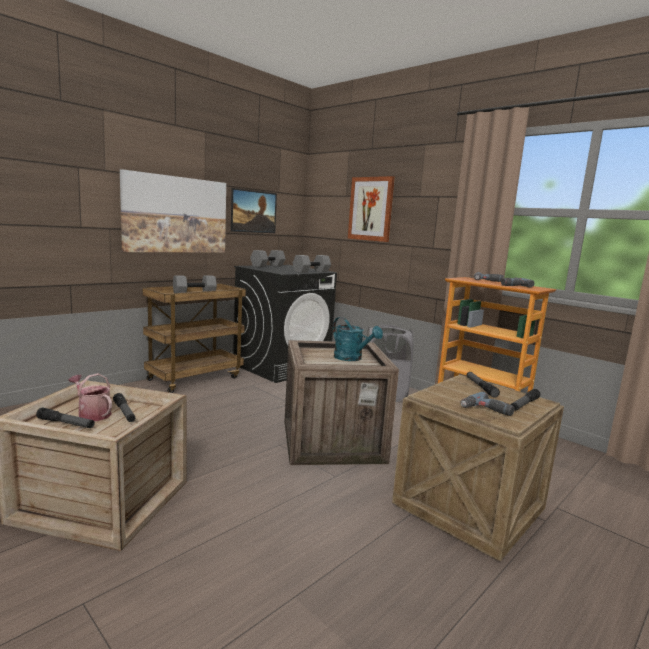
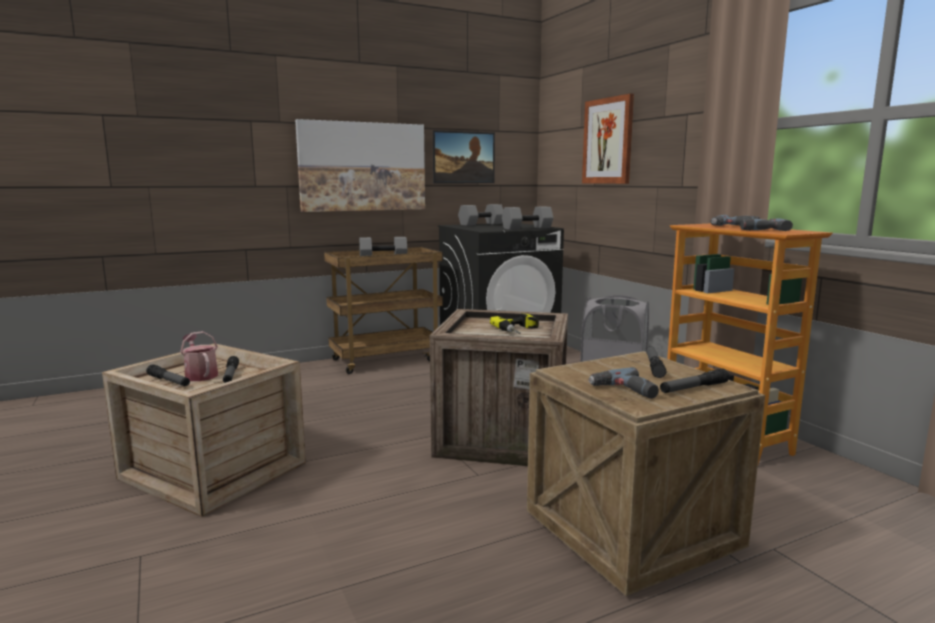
camera: 20 degrees right, 0 degrees up
(352, 358) = (520, 330): turquoise watering can -> power drill

